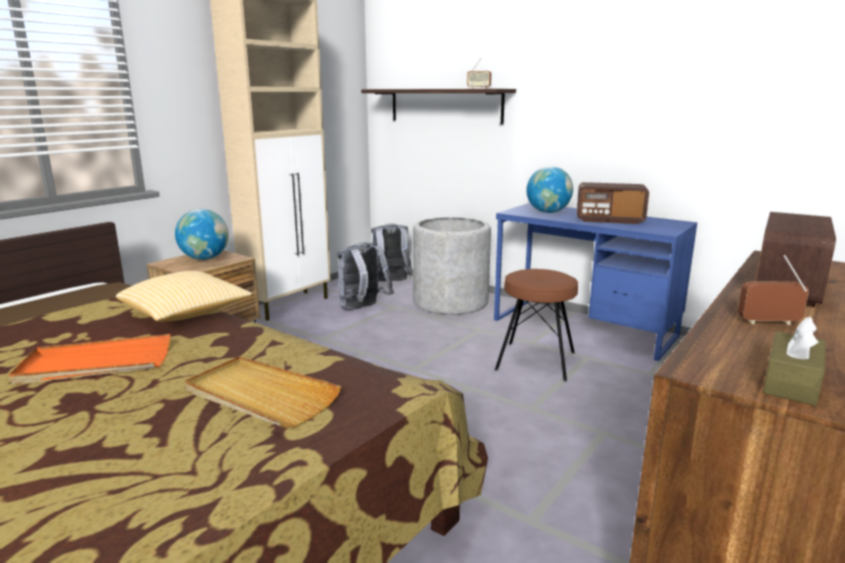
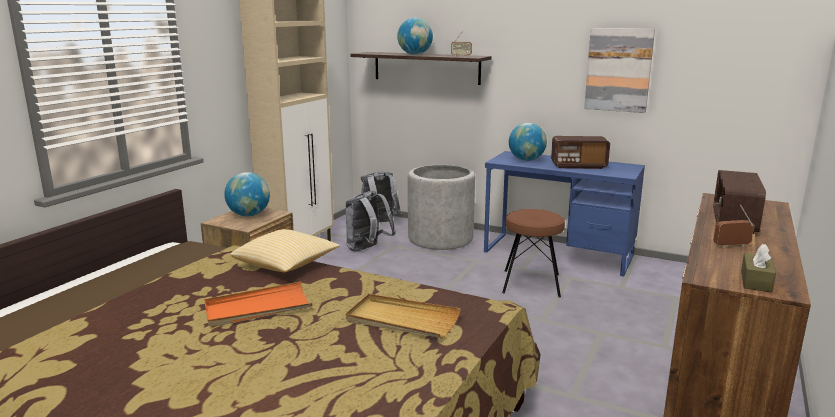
camera: 10 degrees left, 0 degrees up
(429, 88) = (415, 54): none -> globe
(667, 101) = (618, 70): none -> picture

